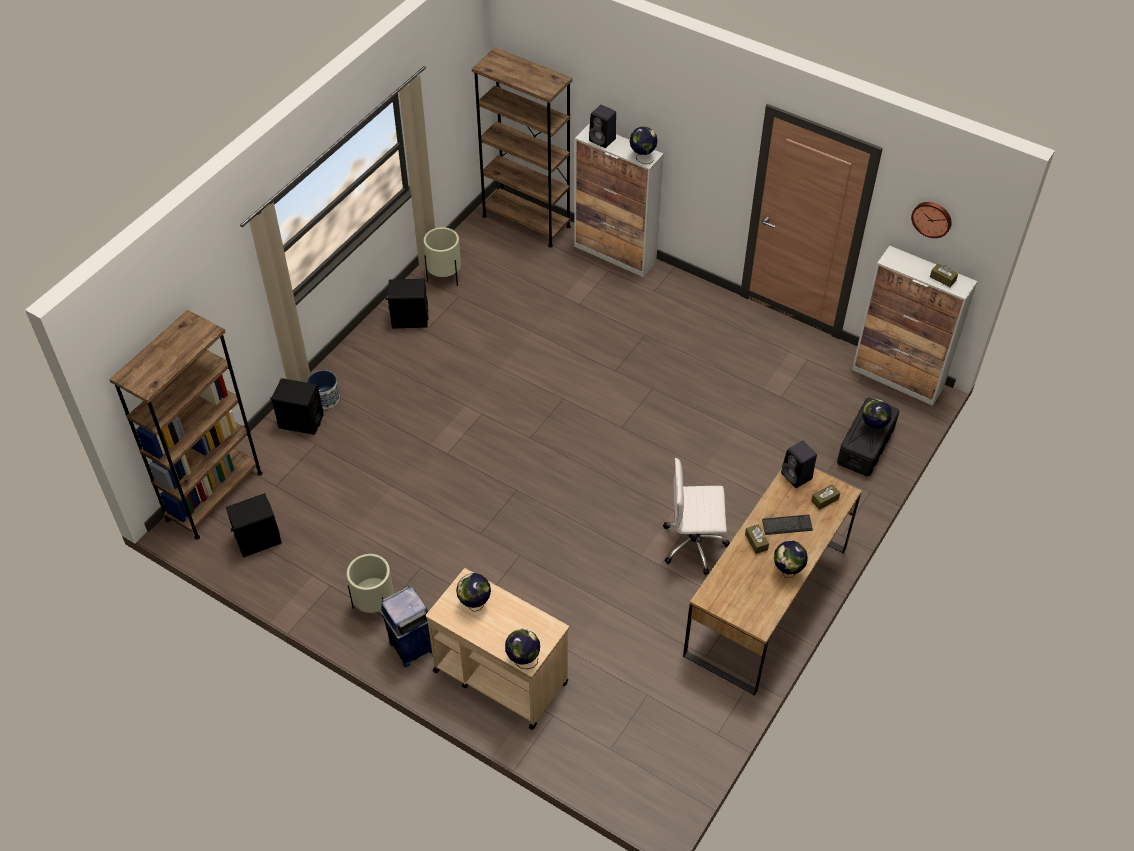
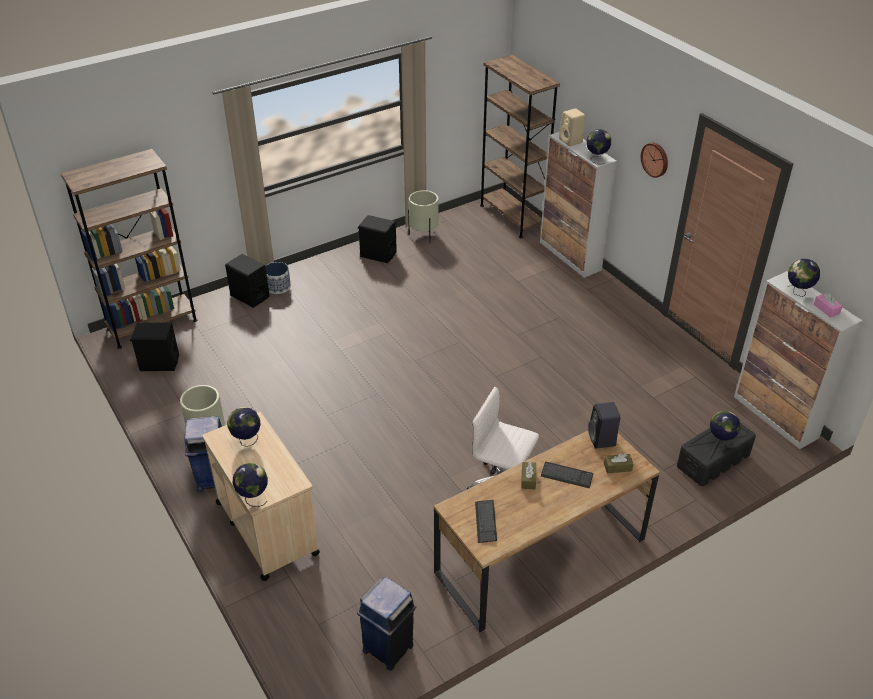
camera: 25 degrees right, 10 degrees down
(603, 140) = (571, 141): black speaker -> beige speaker
(685, 742) = (389, 647): none -> blue trash can
(744, 599) = (485, 522): none -> keyboard
(787, 572) = (542, 514): globe -> globe (798, 292)
(932, 218) = (829, 245): wall clock -> wall clock (655, 159)
(942, 279) = (826, 309): brown tissue box -> pink tissue box

